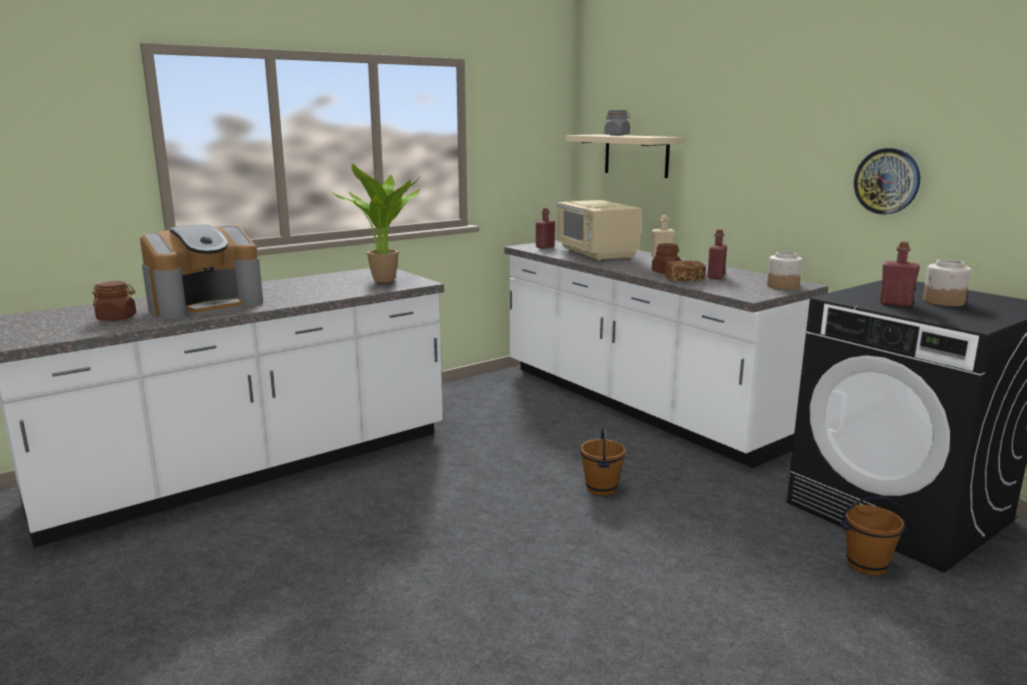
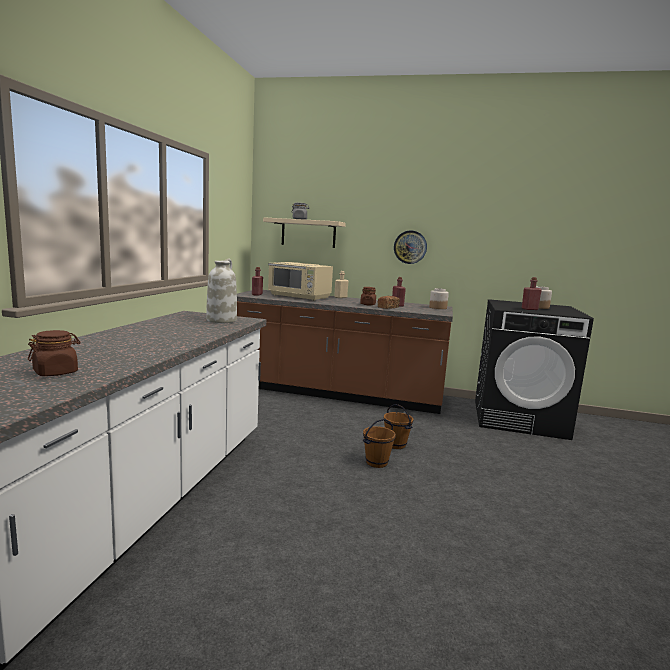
camera: 40 degrees left, 5 degrees down
(206, 305) = (121, 350): coffee machine -> none
(387, 281) = (221, 320): potted plant -> white vase
(638, 404) = (336, 393): white counter -> brown counter
(866, 565) = (548, 446): brown bucket -> brown bucket (376, 462)
(887, 181) = (481, 249): wall clock -> wall clock (410, 247)

